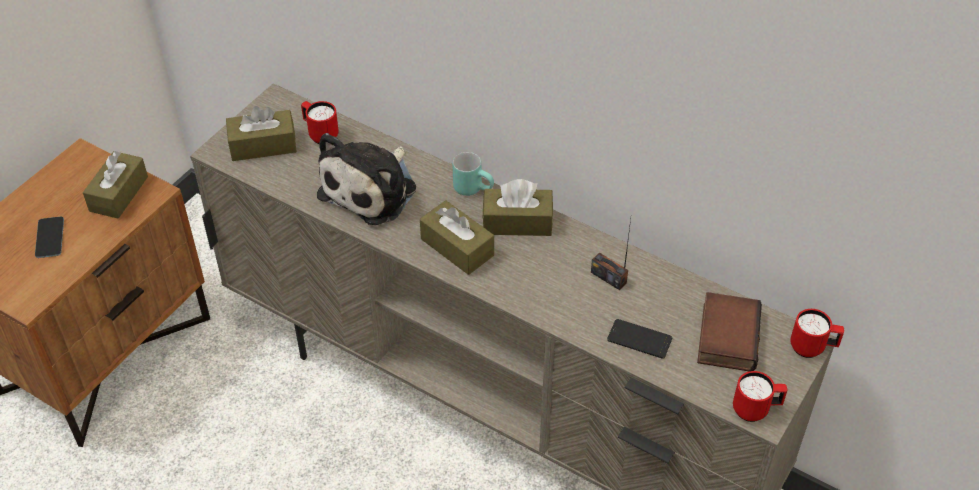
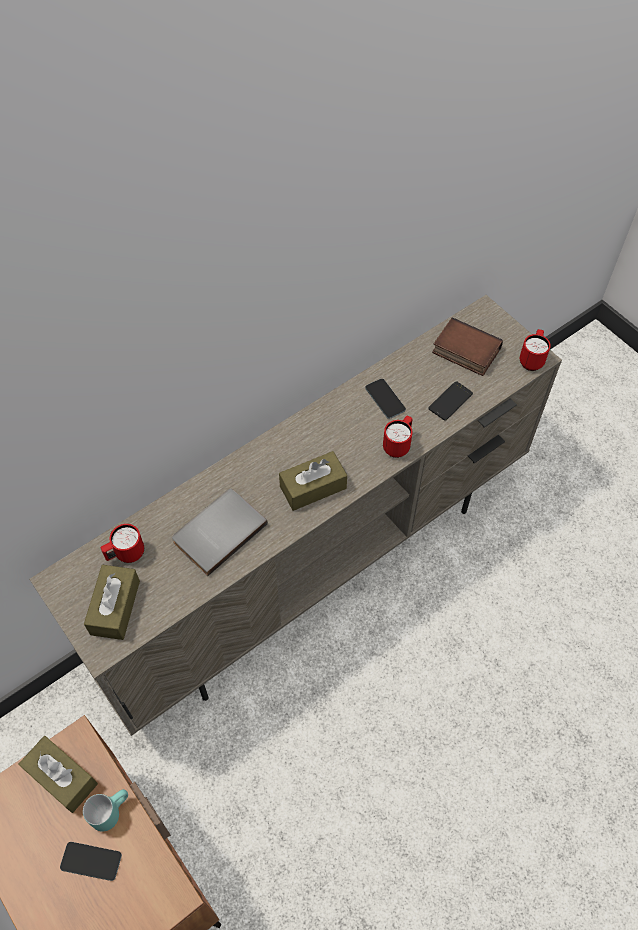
camera: 70 degrees left, 10 degrees up
(372, 189) = (217, 531): plush toy -> grey book
(474, 188) = (252, 455): turquoise mug -> turquoise mug (110, 810)
(517, 222) = (304, 438): brown tissue box -> none
(608, 277) = (385, 399): radio -> phone
(812, 348) = (491, 310): red mug -> red mug (398, 445)

